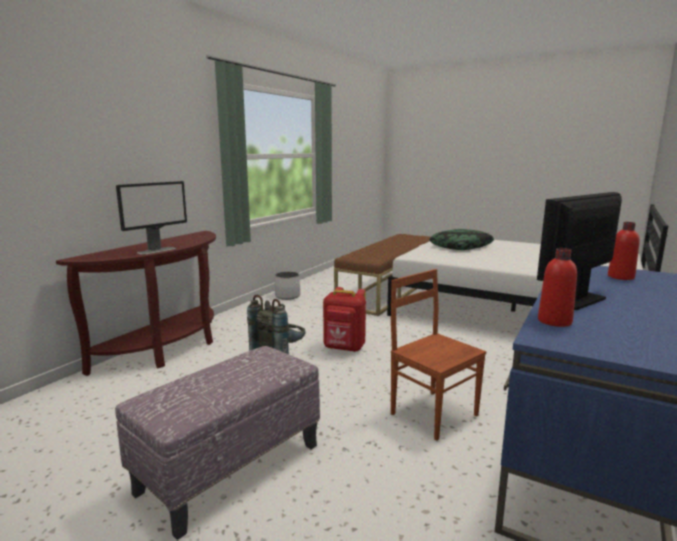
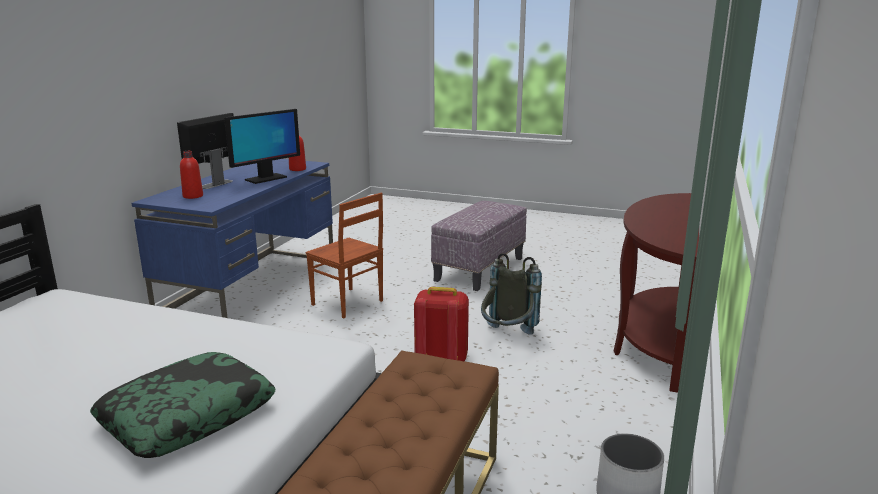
camera: 170 degrees right, 5 degrees up
(157, 250) = (642, 209): monitor -> monitor (215, 184)

